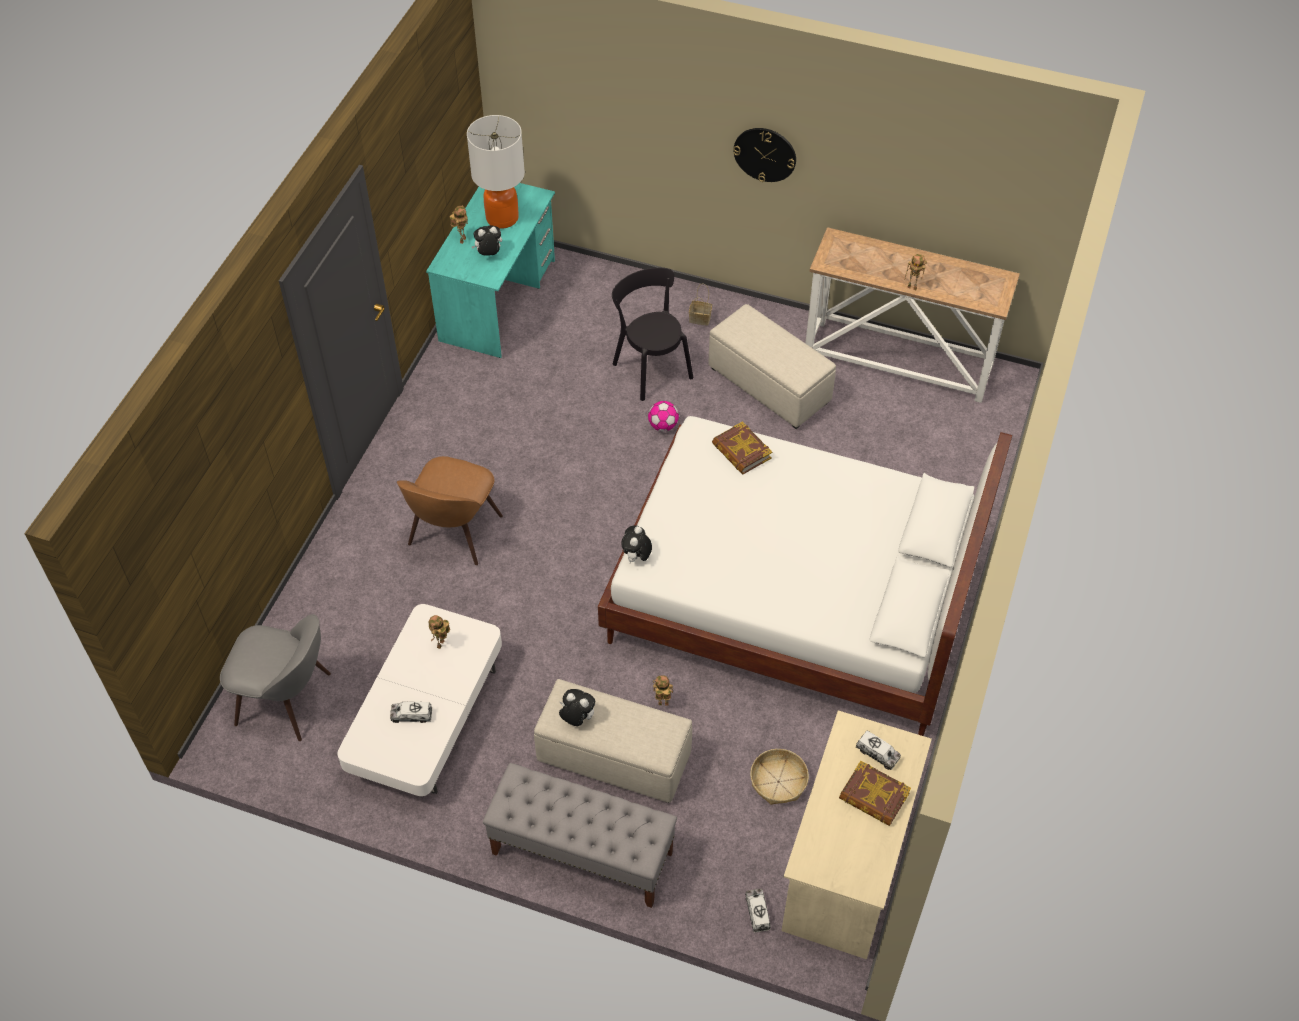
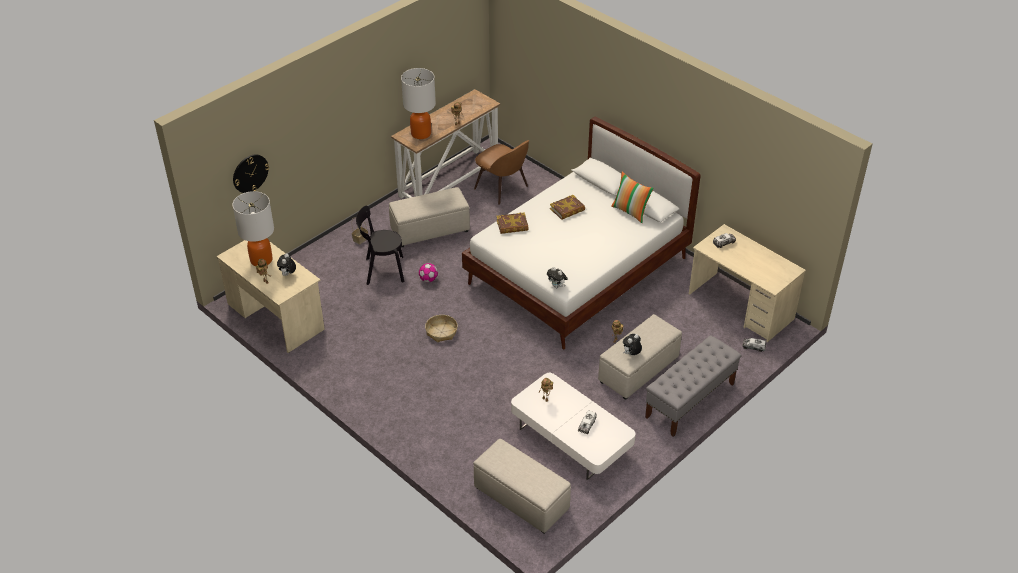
camera: 65 degrees left, 10 degrees down
(287, 700) = (522, 499): grey chair -> beige ottoman
(453, 533) = (446, 390): brown chair -> brown chair (502, 188)
(498, 300) = (275, 316): turquoise desk -> beige desk
(765, 154) = (351, 118): wall clock -> wall clock (250, 173)
(778, 781) = (684, 314): basket -> basket (441, 332)
(856, 257) = (421, 133): none -> table lamp
(873, 797) = (746, 252): book -> book (567, 210)
(879, 592) = (630, 211): none -> pillow

